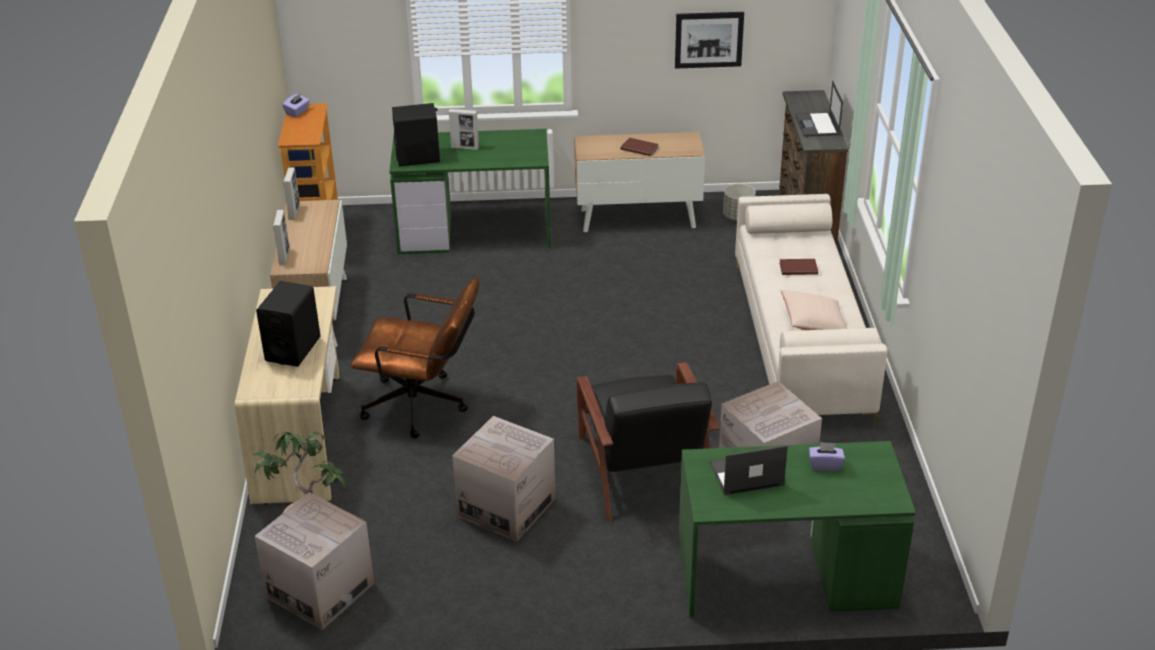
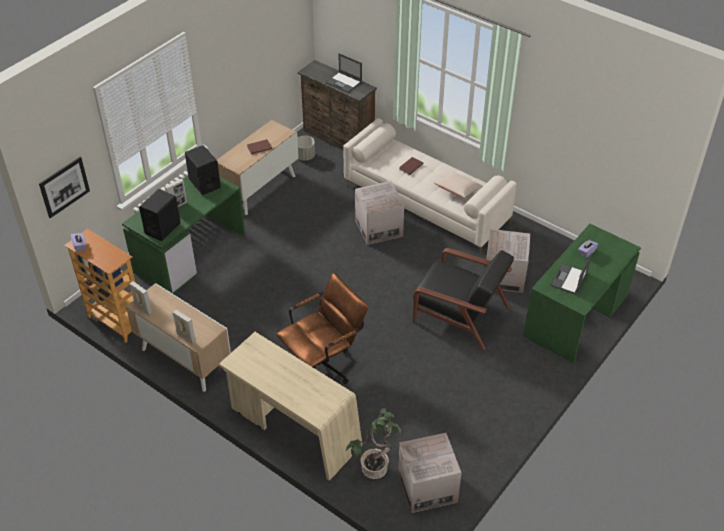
camera: 50 degrees left, 10 degrees up
(293, 349) = (296, 380): black speaker -> black speaker (204, 183)
(506, 507) = (437, 380): cardboard box -> cardboard box (378, 228)
(709, 39) = (260, 62): picture -> picture (64, 187)

